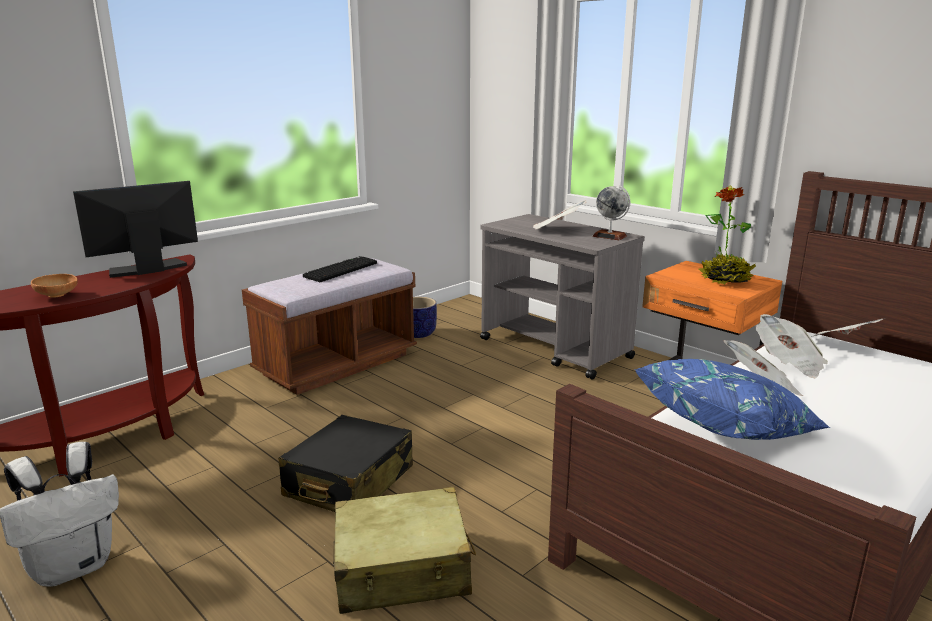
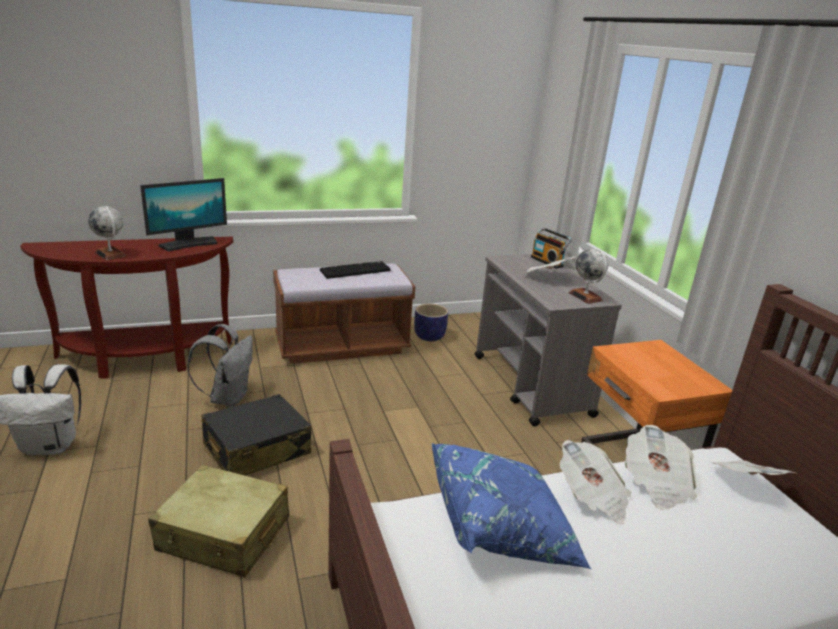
camera: 25 degrees right, 5 degrees up
(57, 296) = (110, 254): brown bowl -> globe
(147, 269) = (189, 244): monitor -> monitor turned 150 degrees clockwise
(259, 446) = (228, 397): none -> grey backpack
(540, 219) = (548, 262): none -> radio
(725, 280) = (668, 374): potted plant -> none

